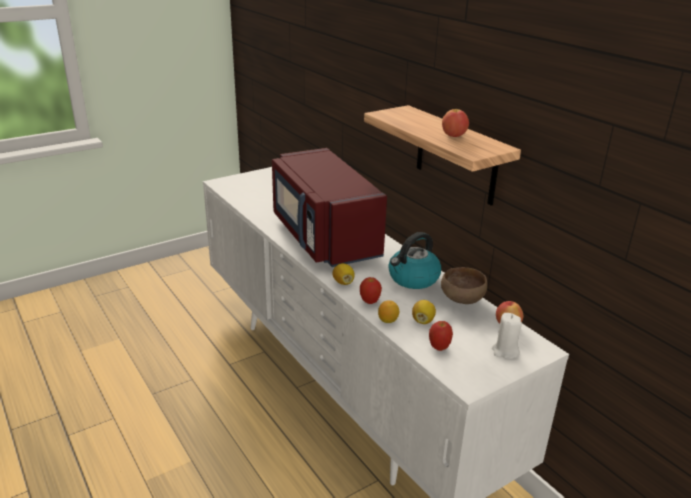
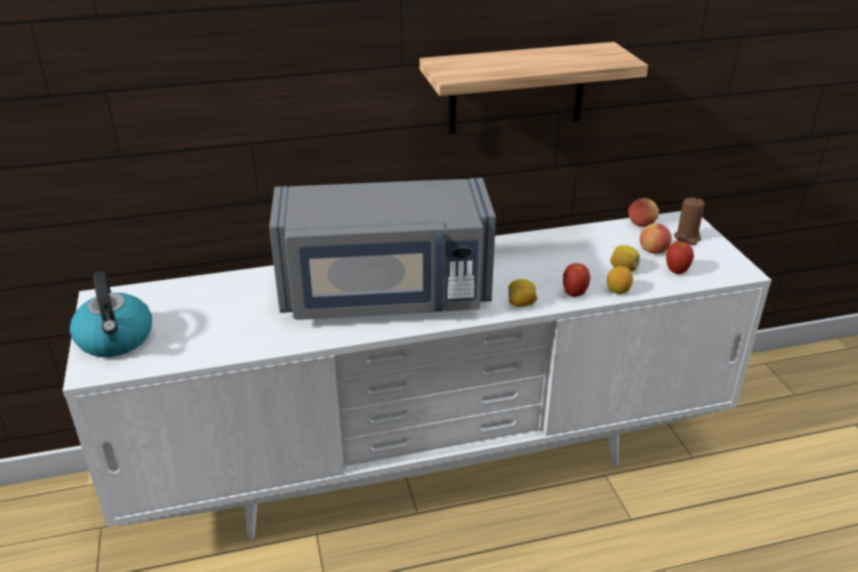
camera: 70 degrees left, 5 degrees up
(323, 237) = (385, 295): red microwave -> grey microwave
(413, 279) = (530, 254): kettle -> kettle (116, 339)
(453, 135) = (560, 57): apple -> apple (653, 251)
(461, 299) = (584, 236): brown bowl -> none
(505, 351) = (687, 238): white candle -> brown candle

